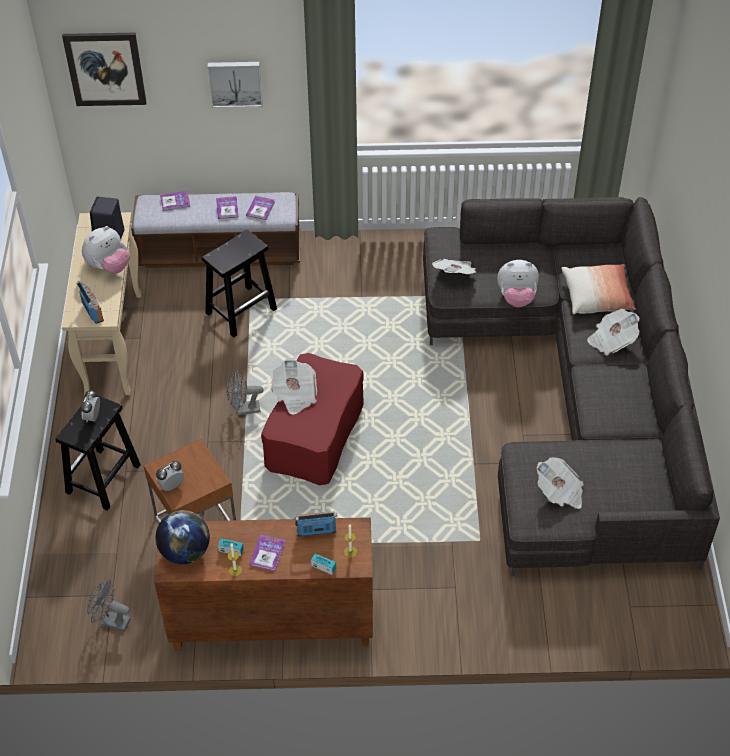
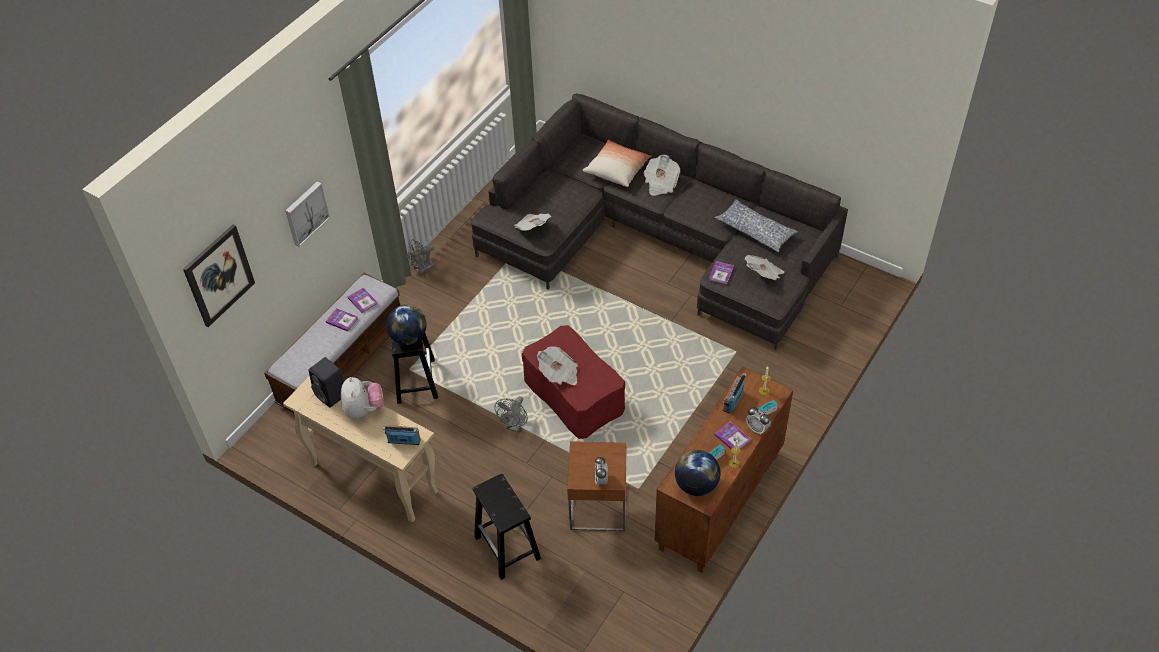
camera: 55 degrees left, 0 degrees up
(93, 417) = (499, 497): alarm clock -> alarm clock (757, 428)
(111, 621) = (647, 603): grey fan -> grey fan (422, 269)
(175, 201) = (301, 349): book -> book (721, 273)
(229, 257) = (409, 337): none -> globe
(516, 298) = (582, 209): plush toy -> none
(618, 454) = (755, 231): none -> pillow

